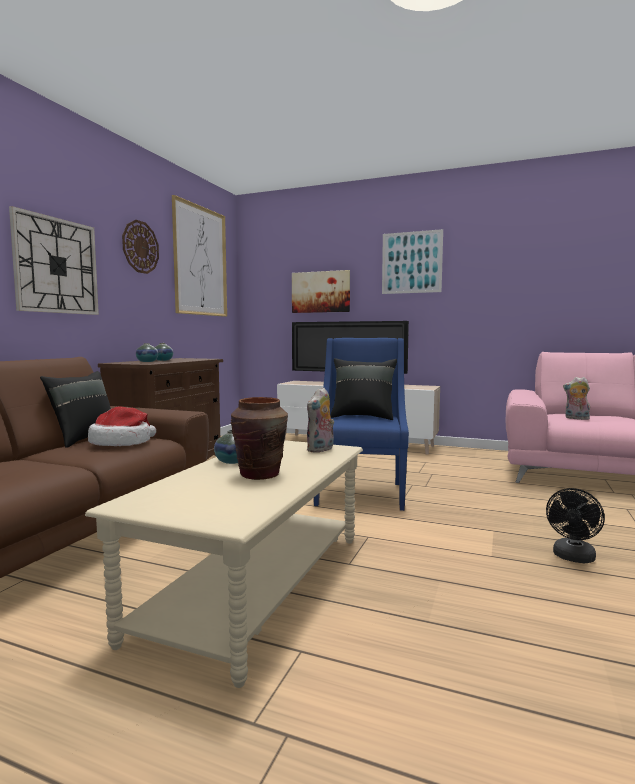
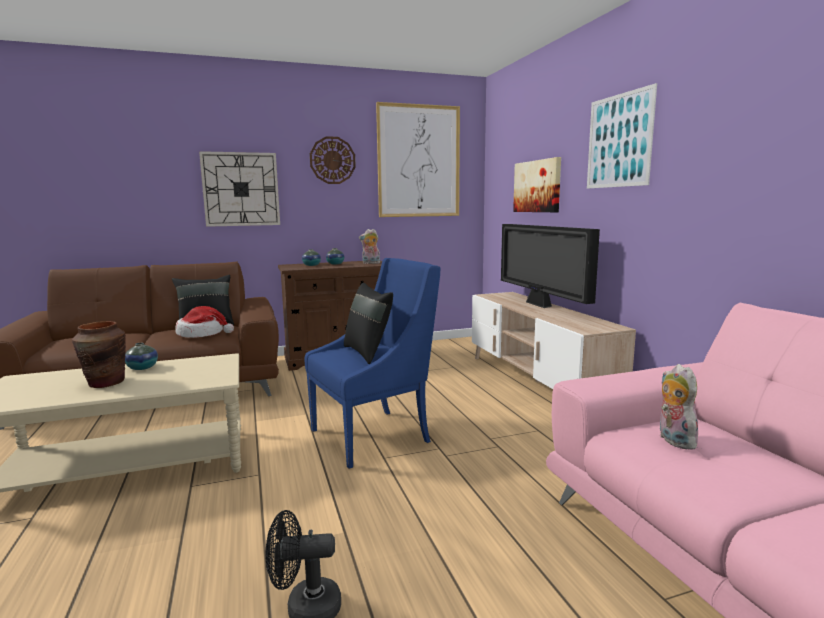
camera: 50 degrees right, 5 degrees up
(321, 450) = (208, 376): plush toy -> plush toy (370, 263)

